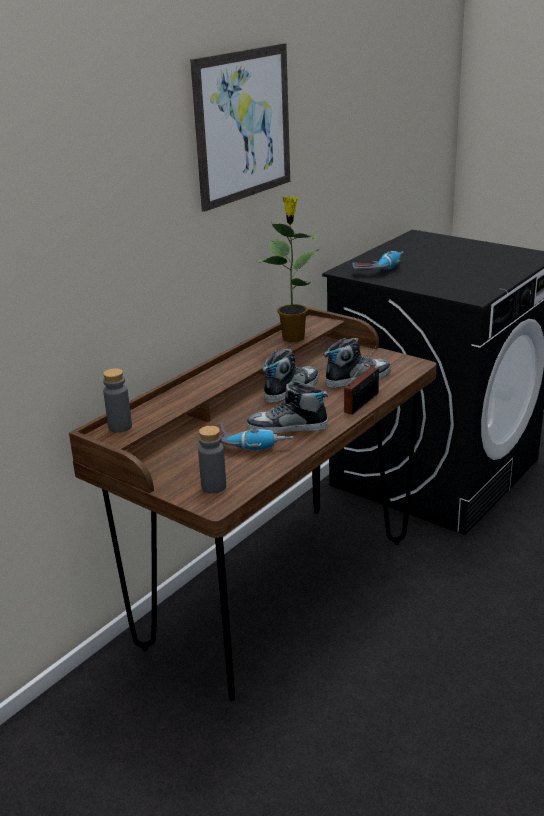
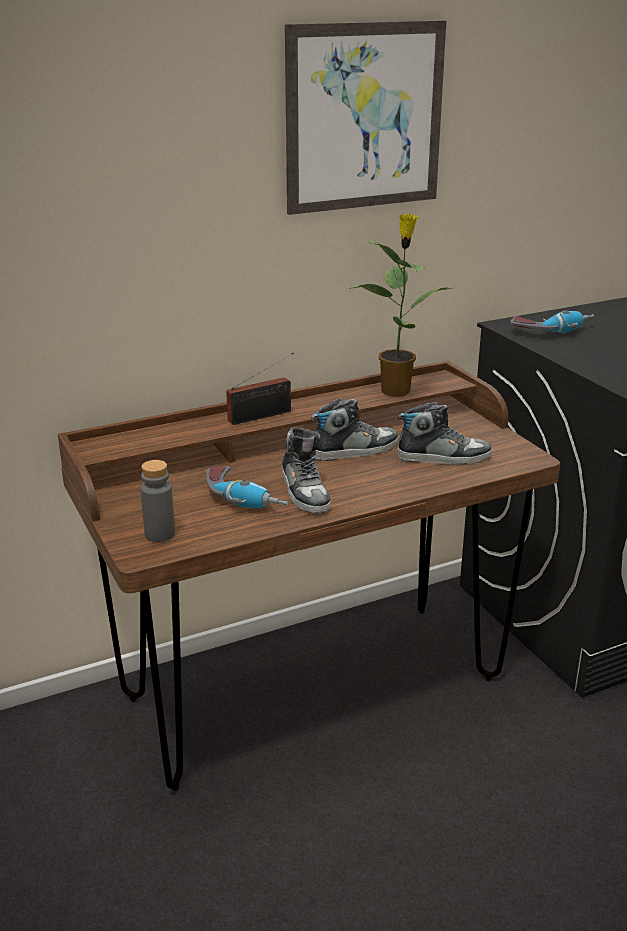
camera: 25 degrees right, 0 degrees up
(120, 427) = (114, 441): grey bottle -> none
(287, 427) = (305, 492): shoe -> shoe turned 135 degrees counterclockwise
(364, 401) = (422, 485): radio -> radio (263, 416)

